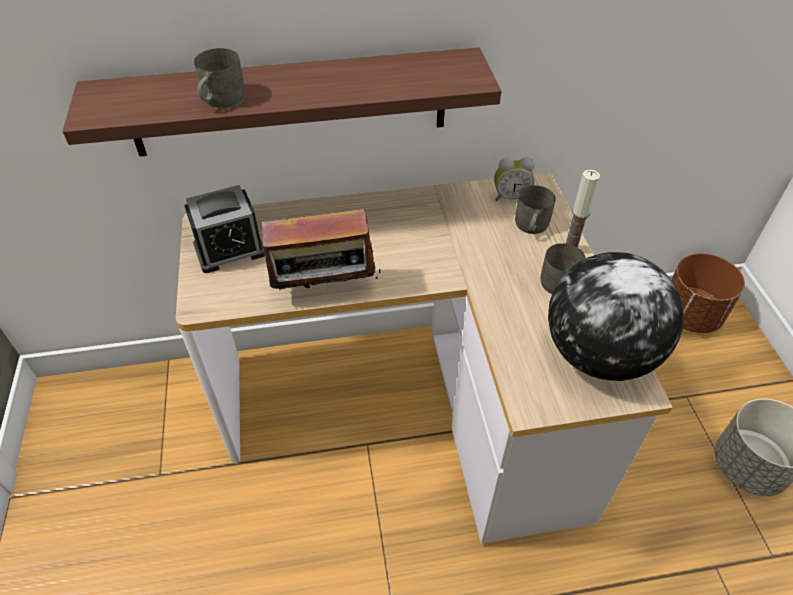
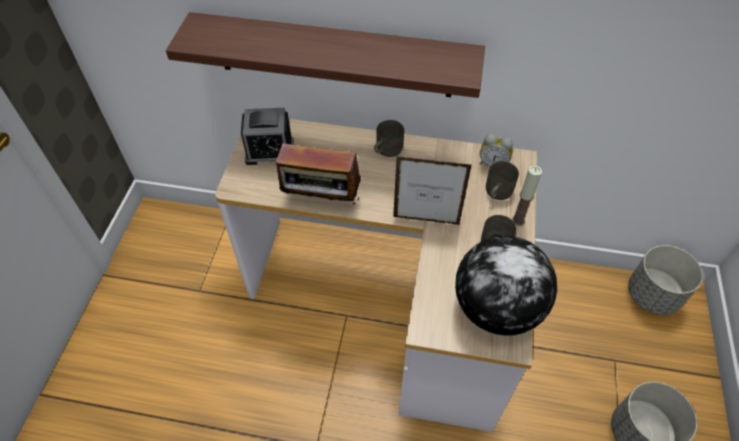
camera: 20 degrees right, 5 degrees up
(220, 100) = (275, 49): grey mug -> grey mug (386, 149)
(466, 279) = (426, 221): none -> picture frame
(690, 315) = (652, 295): brown planter -> grey planter

